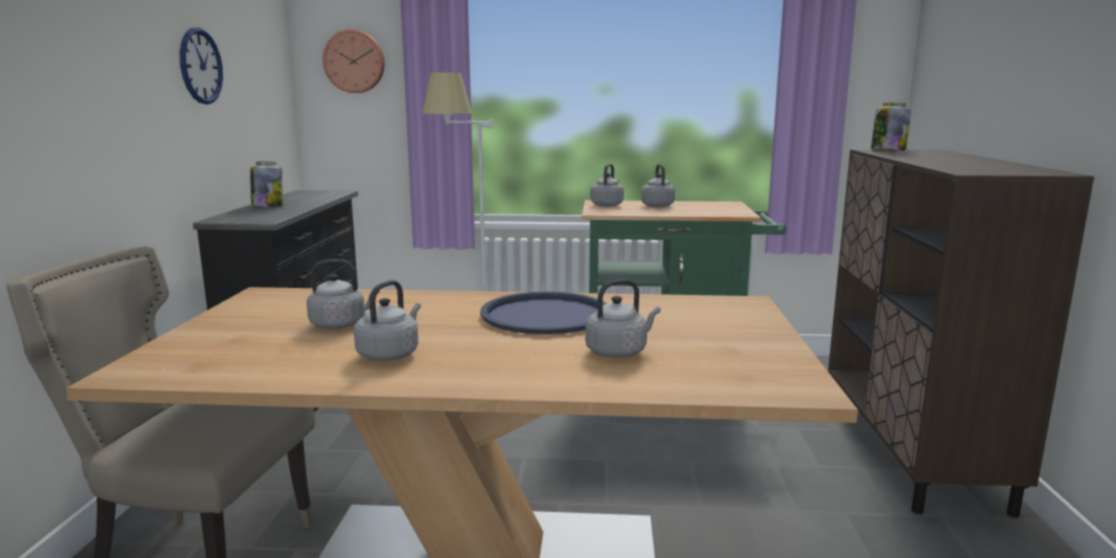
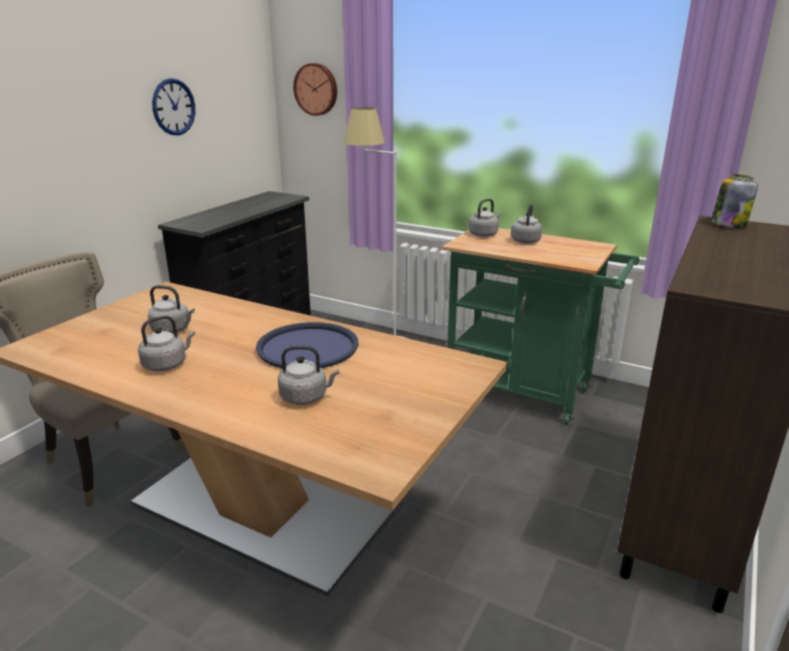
camera: 25 degrees right, 10 degrees up
(267, 206) = (224, 210): jar -> none

